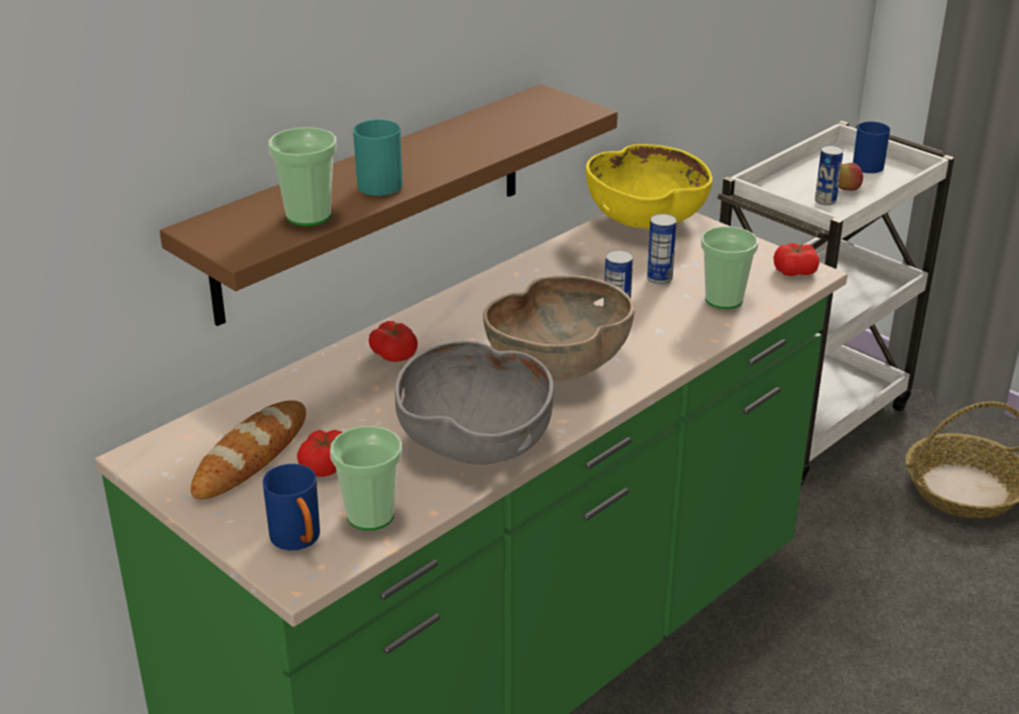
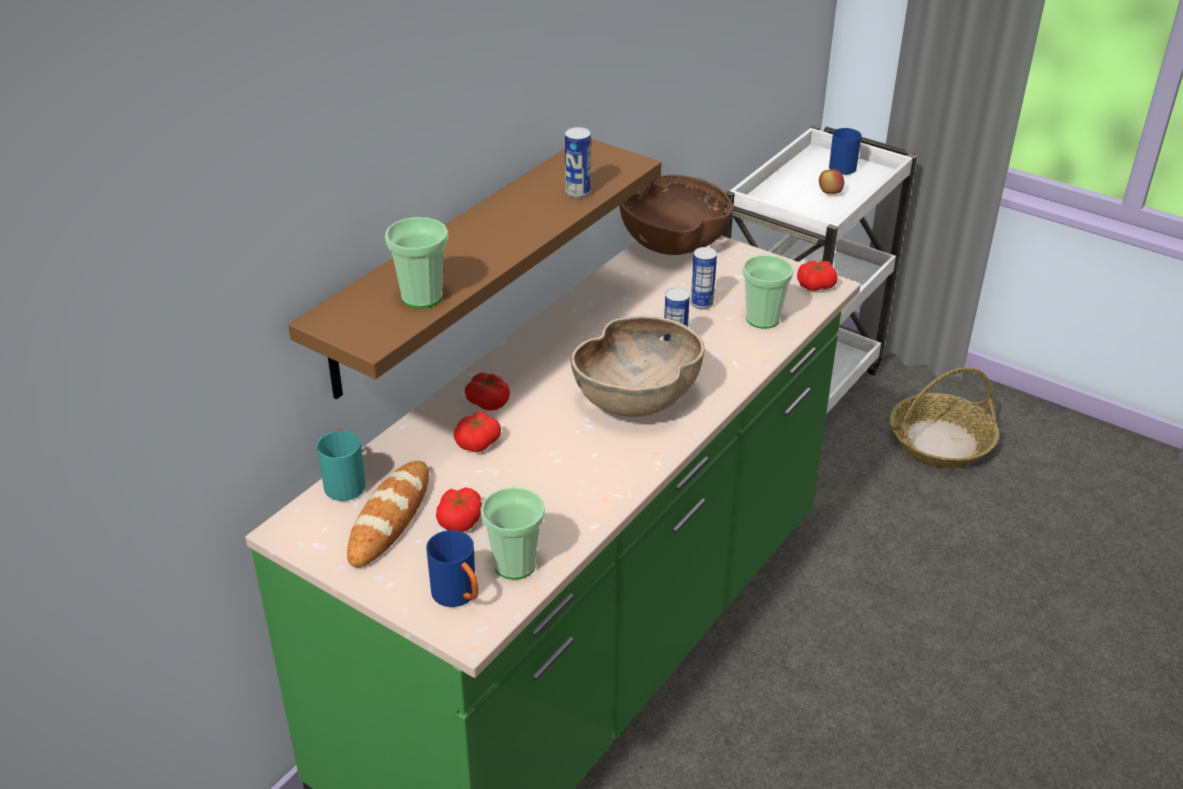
camera: 10 degrees left, 5 degrees up
(369, 391) = (477, 442): none -> tomato
(380, 183) = (474, 255): turquoise mug -> turquoise mug (344, 482)
(476, 442) = (587, 482): grey bowl -> none
(645, 219) = (673, 244): yellow bowl -> brown bowl
(825, 201) = (814, 206): can -> can (577, 193)

